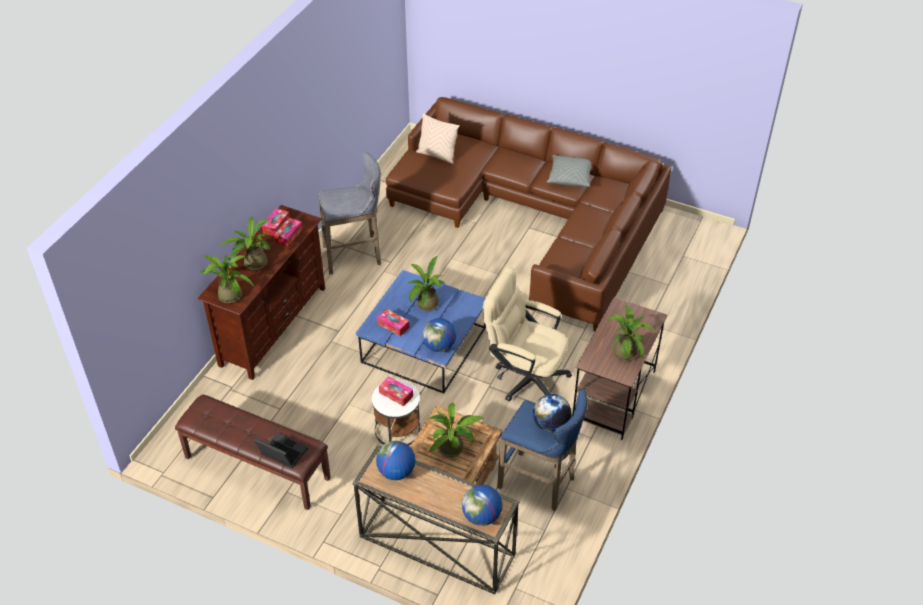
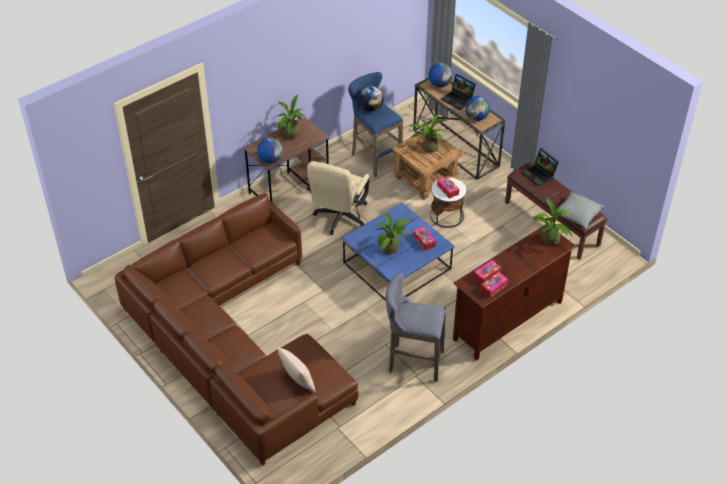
camera: 155 degrees left, 0 degrees up
(252, 263) = (524, 260): potted plant -> none
(438, 497) = (458, 99): none -> laptop
(439, 346) = (399, 215): globe -> globe (270, 160)
(524, 377) = (339, 219): beige office chair -> beige office chair turned 60 degrees clockwise
(569, 177) = (198, 313): grey pillow -> grey pillow (577, 215)

